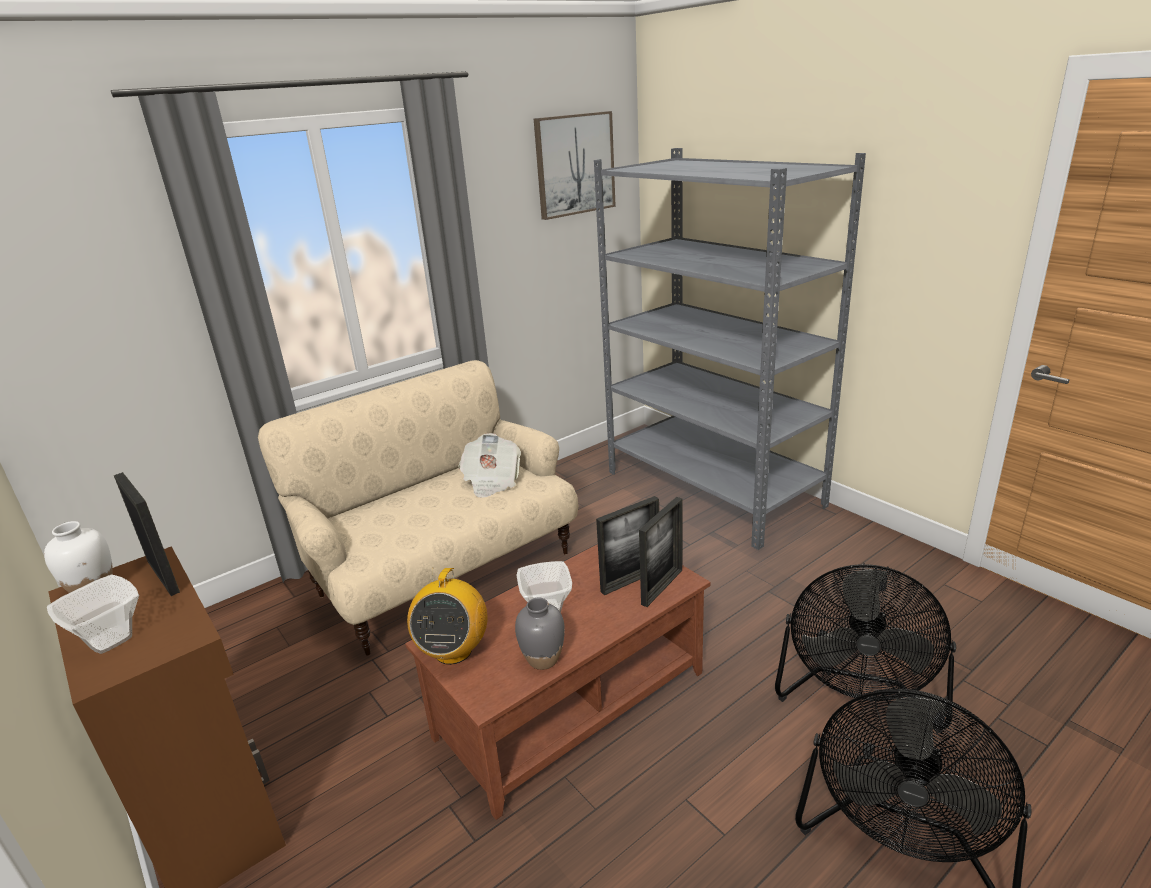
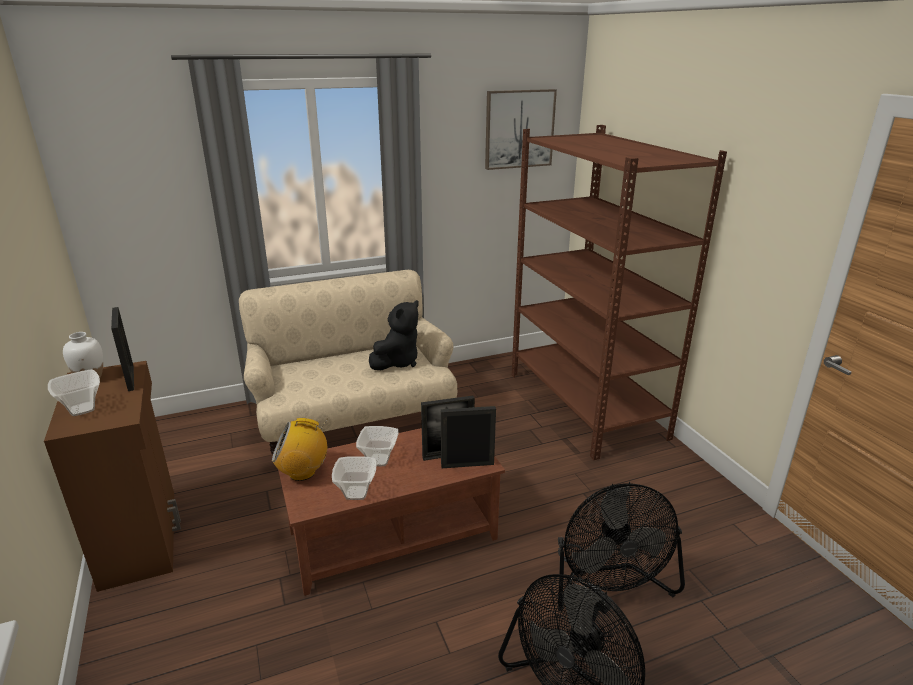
camera: 15 degrees right, 0 degrees up
(453, 651) = (302, 472): radio -> radio turned 60 degrees clockwise
(491, 481) = (397, 362): newspaper -> black plush toy
(543, 659) = (355, 492): grey vase -> bowl
(662, 587) = (467, 465): picture frame -> picture frame turned 150 degrees counterclockwise
(712, 488) = (585, 404): grey bookcase -> brown bookcase
(851, 691) = (603, 583): black fan -> black fan turned 45 degrees counterclockwise

